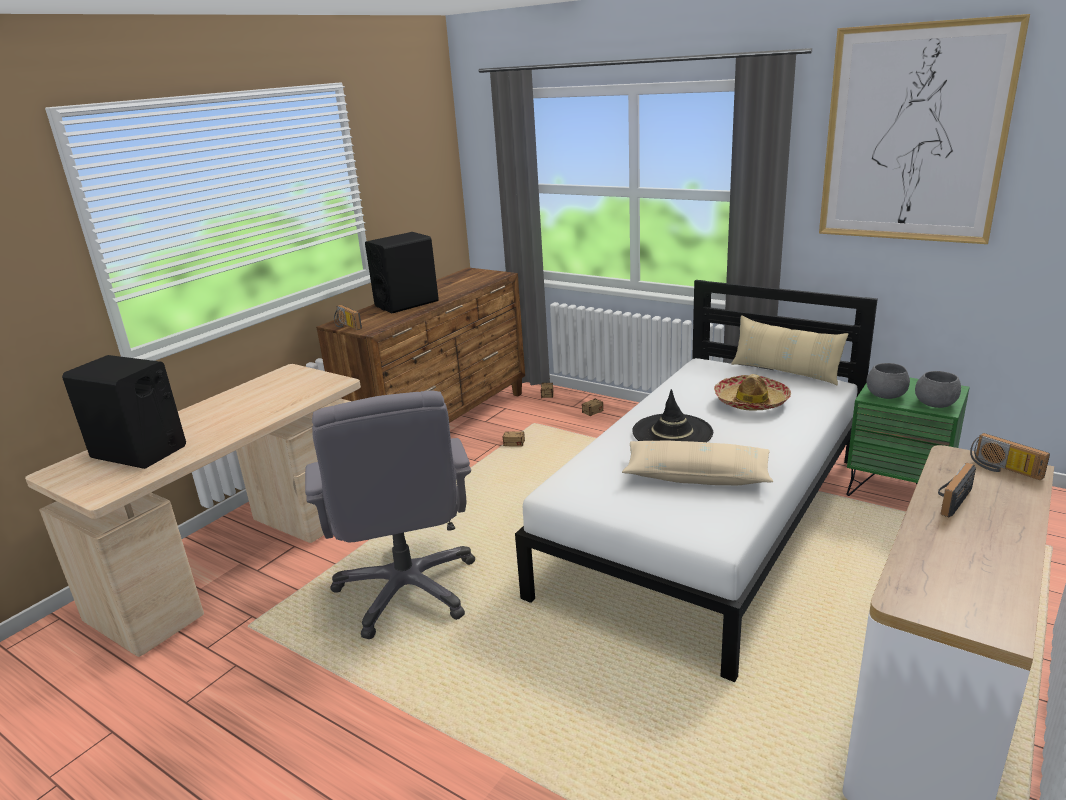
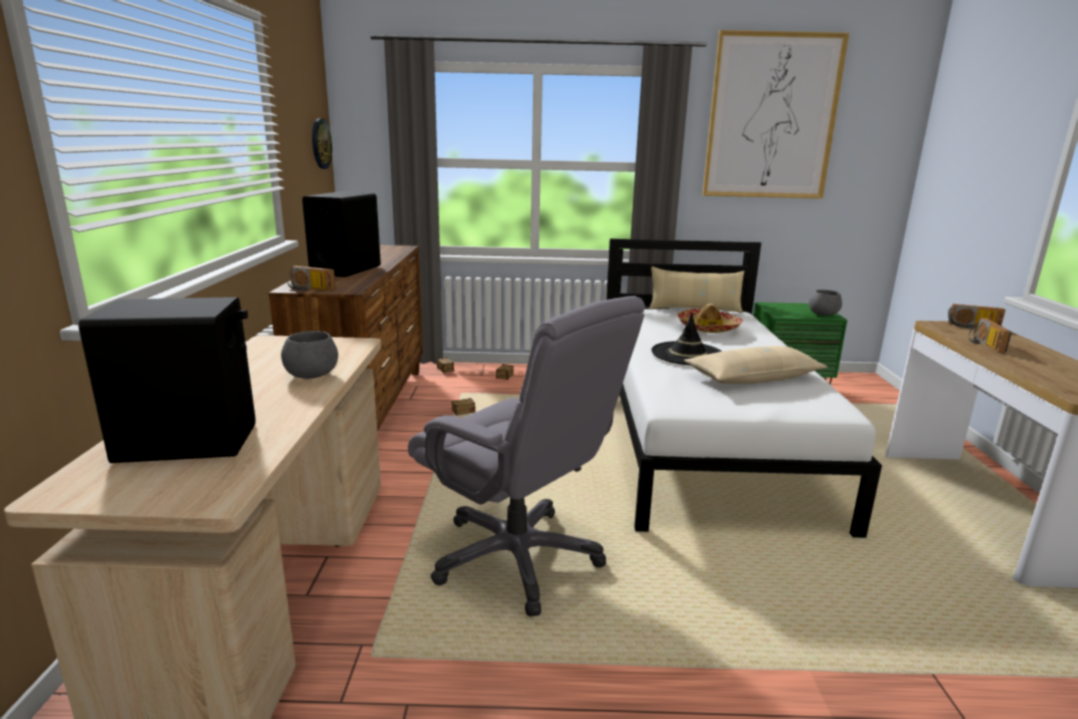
camera: 35 degrees left, 5 degrees down
(438, 175) = (320, 143): none -> wall clock
(886, 396) = (788, 313): grey bowl -> grey bowl (312, 375)

